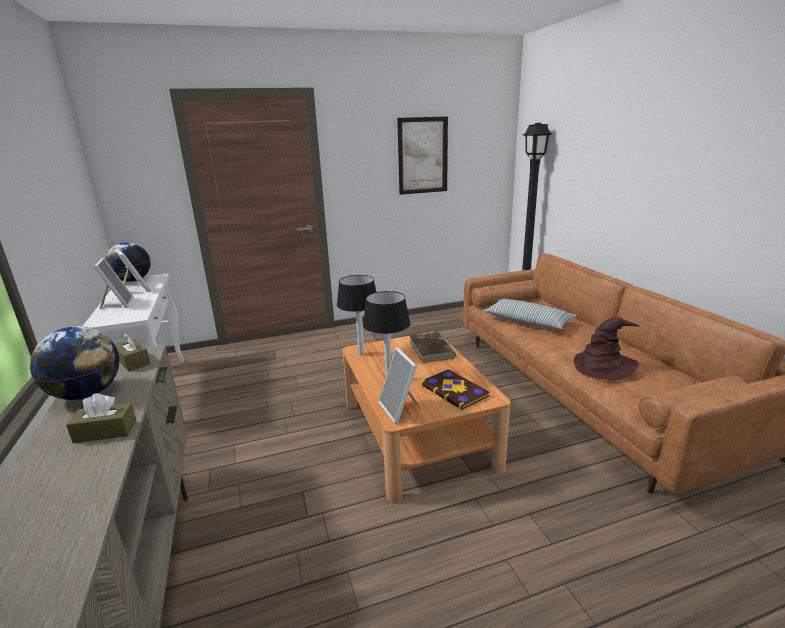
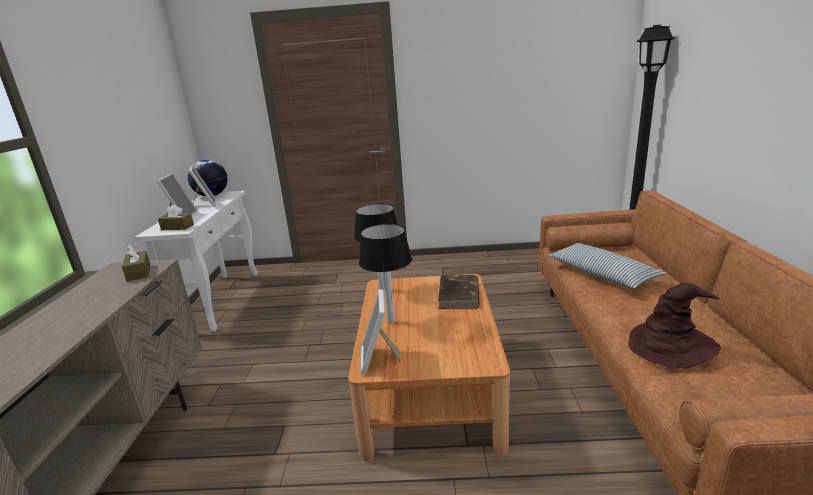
camera: 20 degrees right, 0 degrees up
(87, 394) = (79, 298): globe -> none
(105, 431) = (57, 336): brown tissue box -> brown tissue box (177, 227)
(423, 156) = (513, 71): picture -> none
(454, 390) = (452, 347): book -> none

